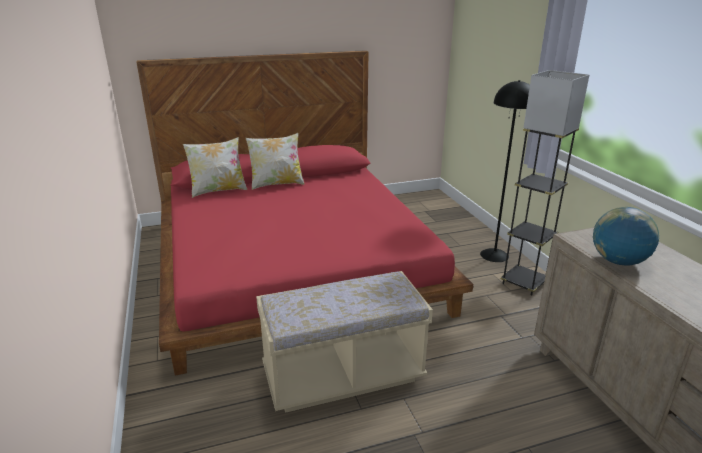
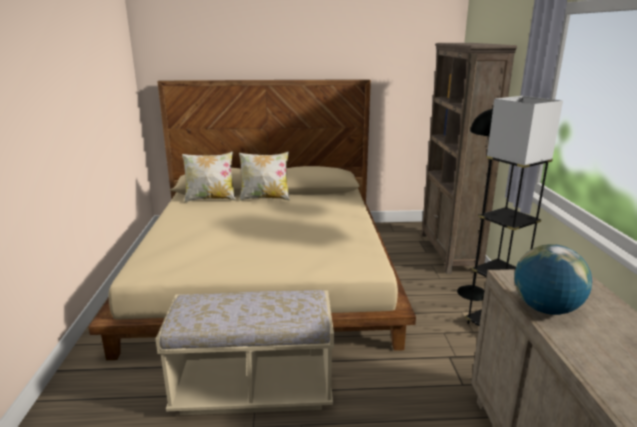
camera: 15 degrees right, 5 degrees down
(293, 264) = (266, 275): red bed -> beige bed
(457, 219) = (449, 252): none -> brown bookcase

